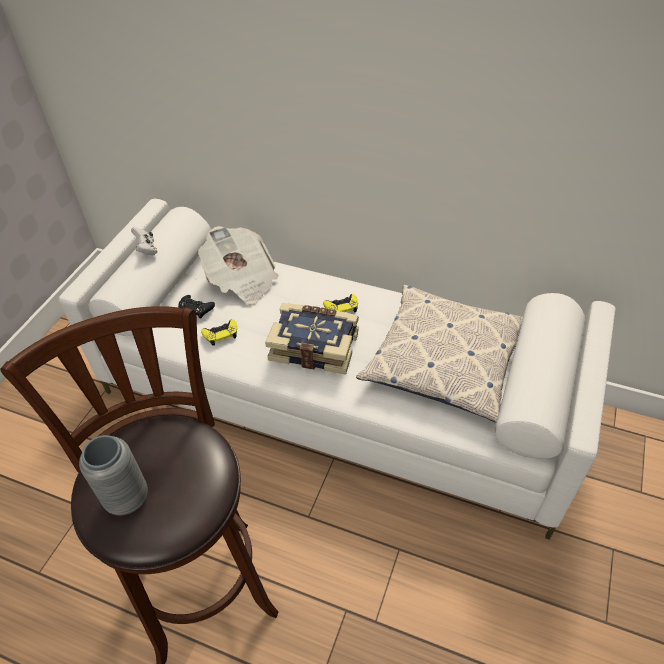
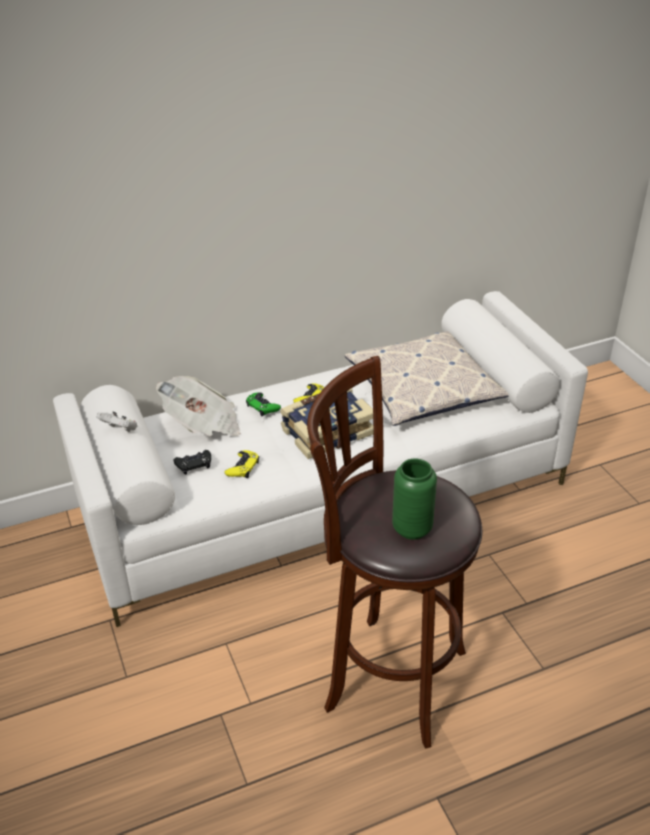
camera: 45 degrees left, 10 degrees down
(127, 498) = (412, 528): grey vase -> green vase
(298, 292) = (262, 407): none -> green game controller

